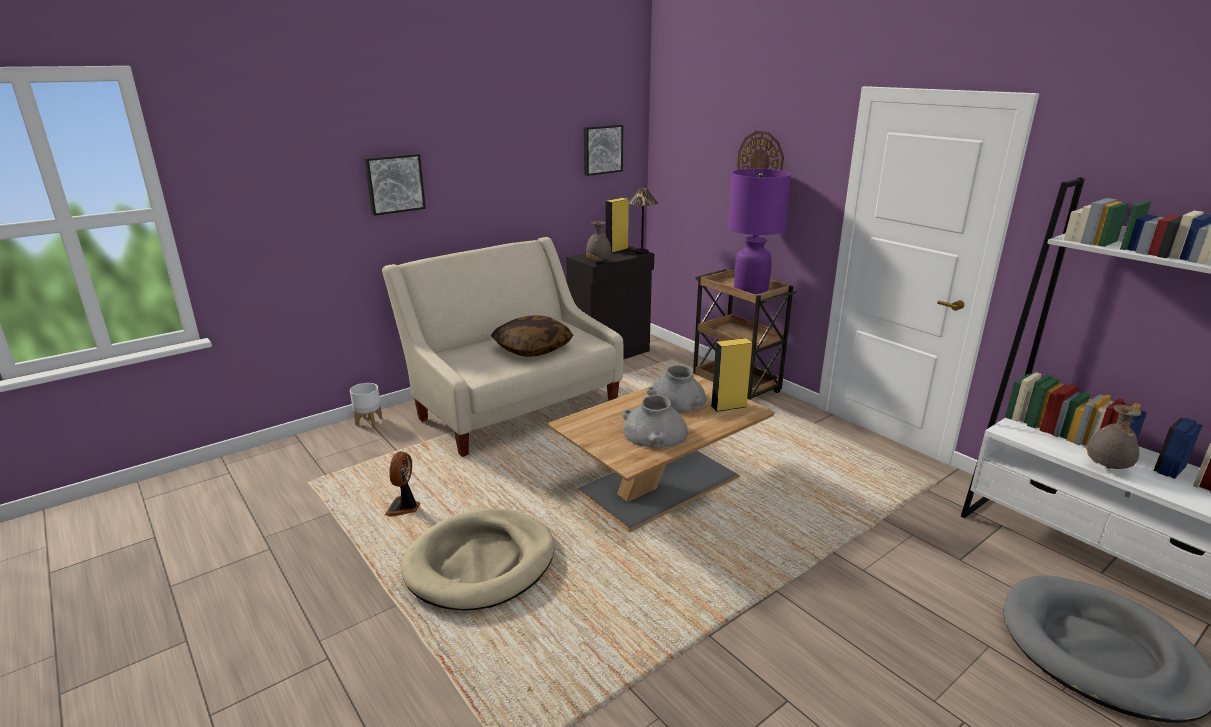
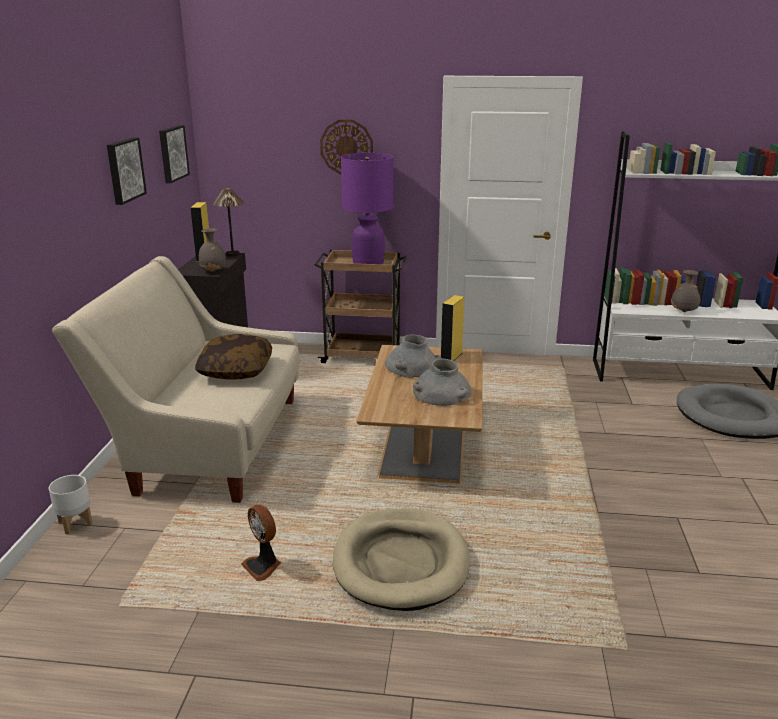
camera: 45 degrees left, 0 degrees up
(394, 183) = (44, 220): picture -> picture (124, 170)

